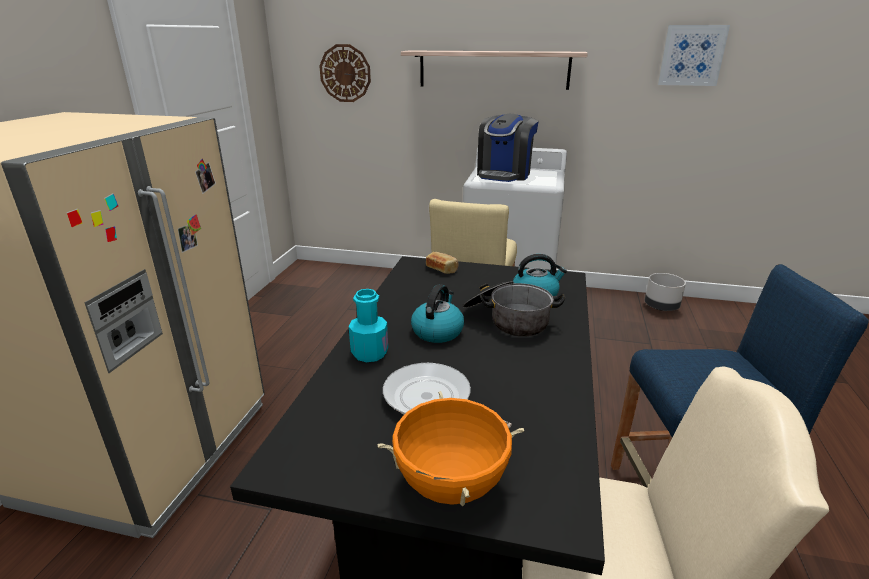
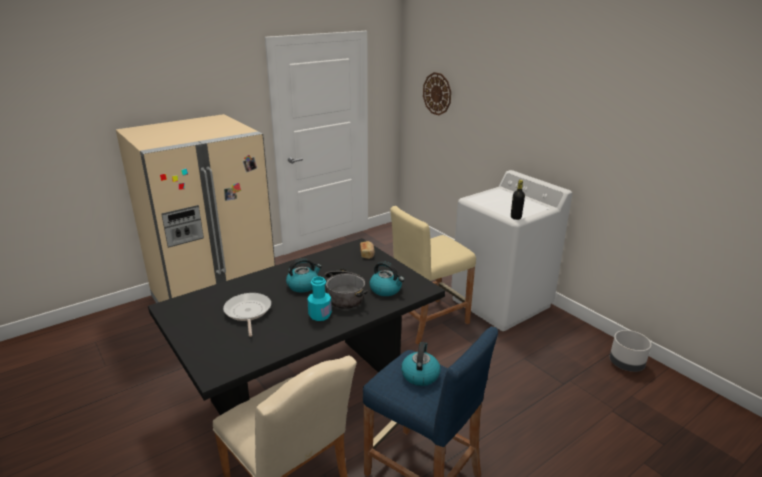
camera: 40 degrees right, 0 degrees up
(369, 353) = (259, 282): turquoise bottle -> turquoise bottle (320, 315)
(451, 484) = (202, 343): orange cooking pot -> none
(493, 69) = (528, 111): shelf -> none
(504, 174) = (500, 199): coffee machine -> none
(550, 184) = (515, 217): none -> black bottle
(692, 55) = (689, 132): picture -> none
(705, 367) = (420, 374): none -> kettle

